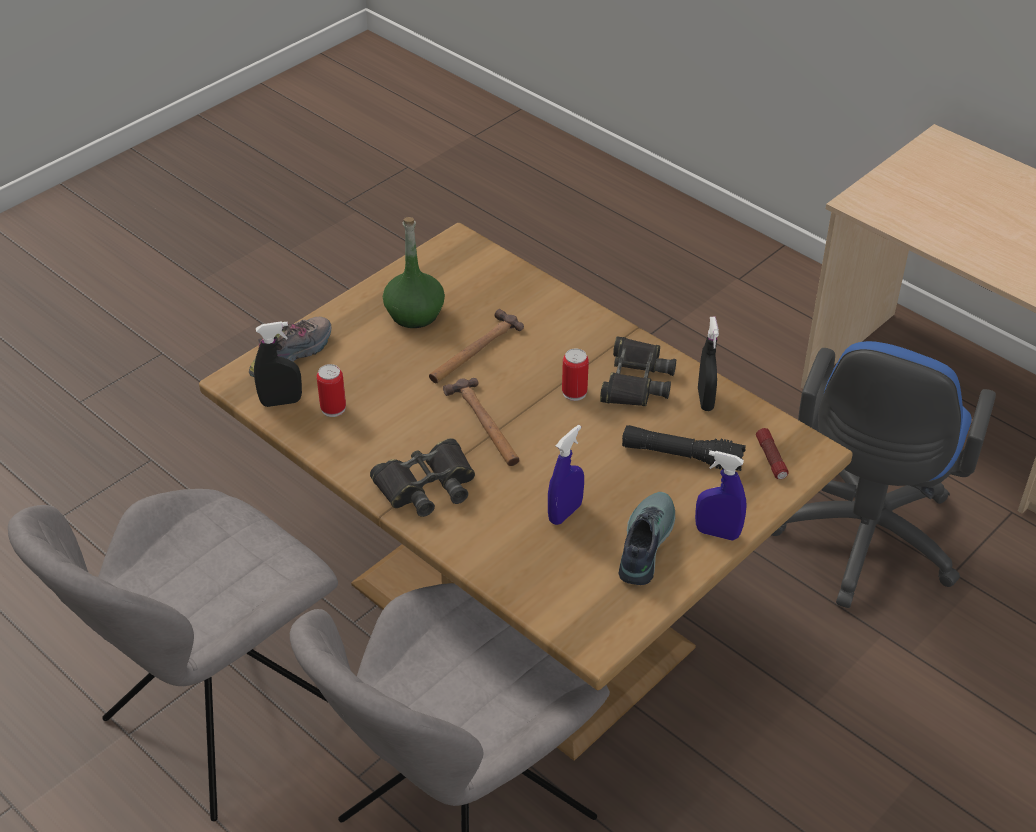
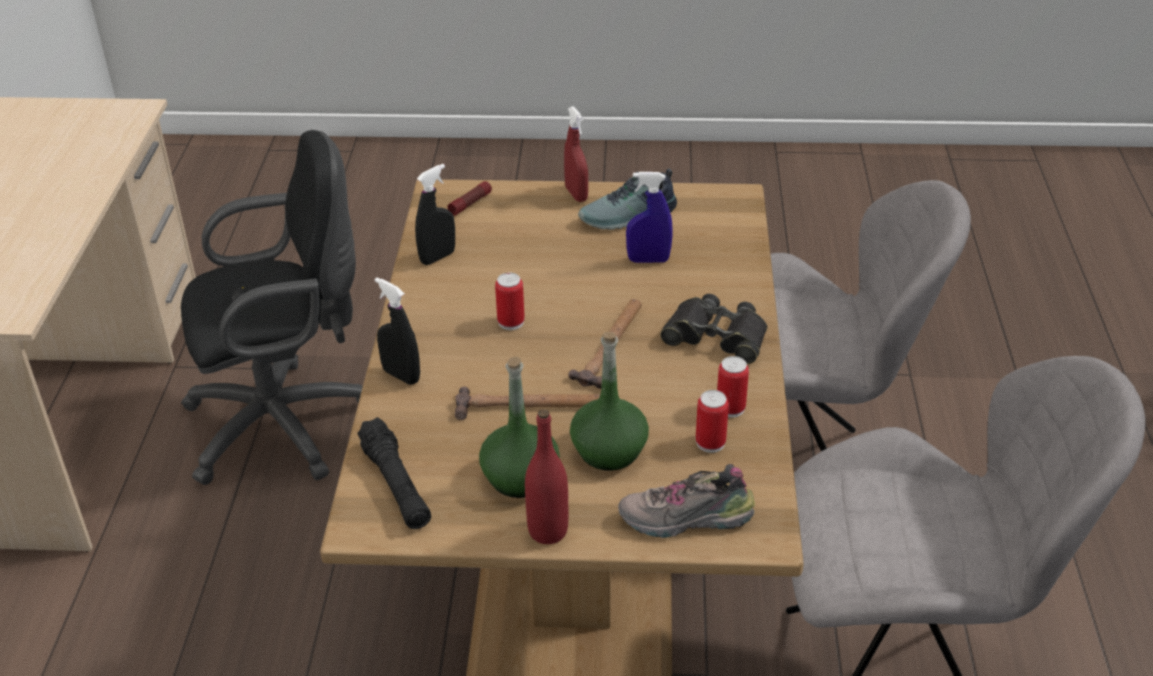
camera: 130 degrees left, 5 degrees down
(281, 402) = (748, 481): black spray bottle -> black spray bottle (401, 375)
(349, 439) = (730, 408): none -> can
(359, 301) = (548, 531): none -> red bottle
(387, 361) = (609, 450): none -> green bottle
(635, 380) = (455, 299): black binoculars -> none
(681, 456) = (518, 239): black flashlight -> black flashlight (396, 485)
(717, 533) = (576, 194): blue spray bottle -> red spray bottle
(862, 544) = (288, 423): blue office chair -> black office chair

